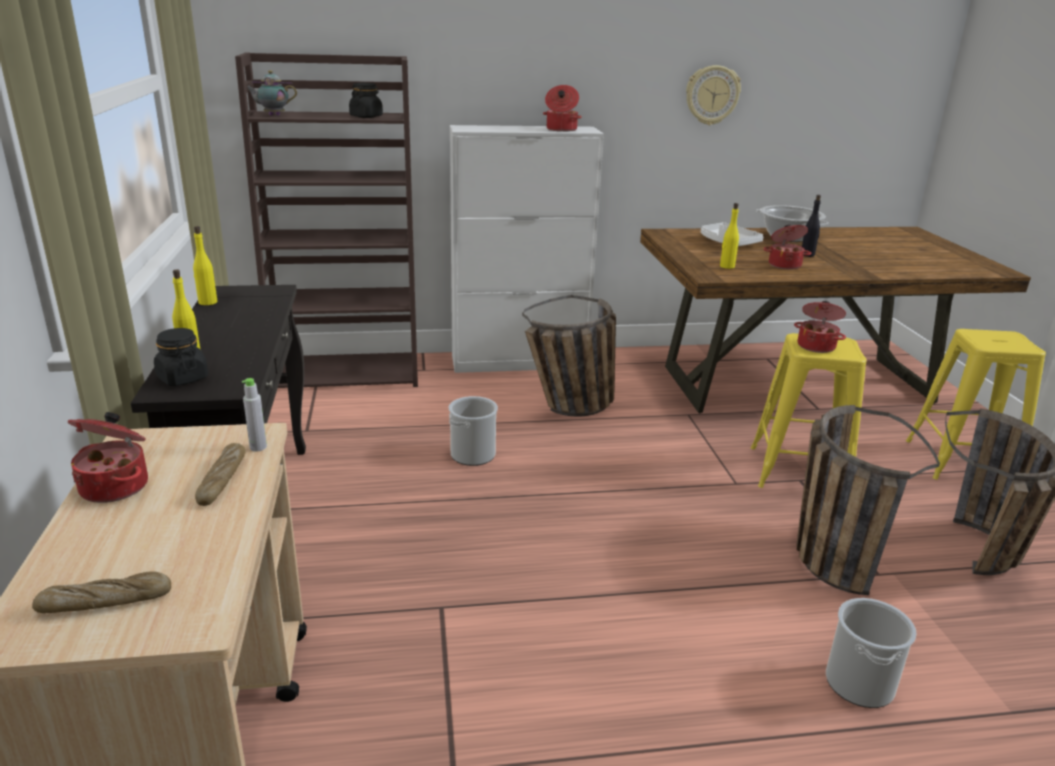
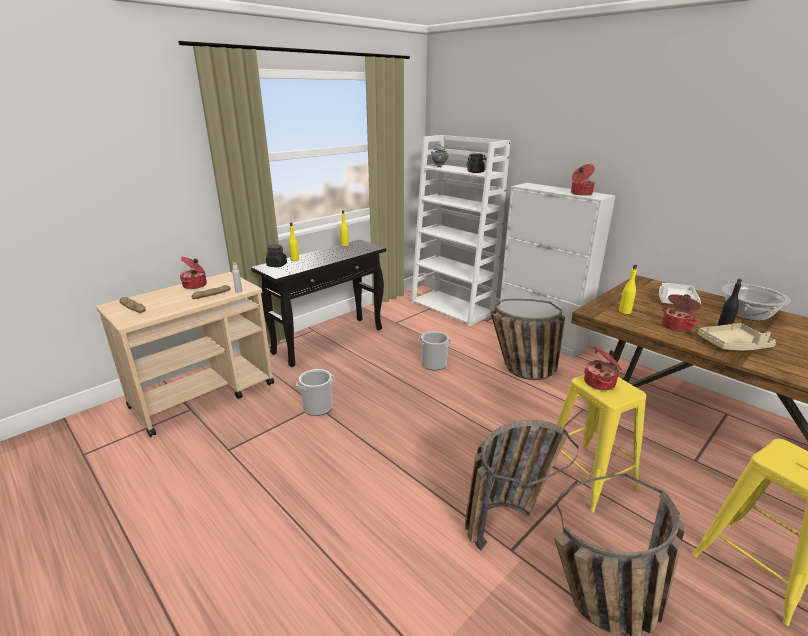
camera: 55 degrees right, 0 degrees up
(348, 372) = (453, 308): brown bookcase -> white bookcase
(712, 95) = (723, 183): wall clock -> none
(842, 265) = (733, 345): none -> beige tray
(859, 683) = (387, 568): bucket -> bucket (318, 407)

